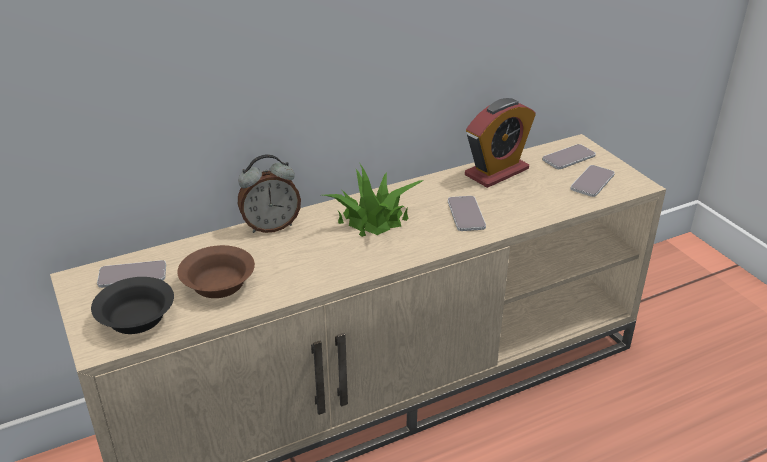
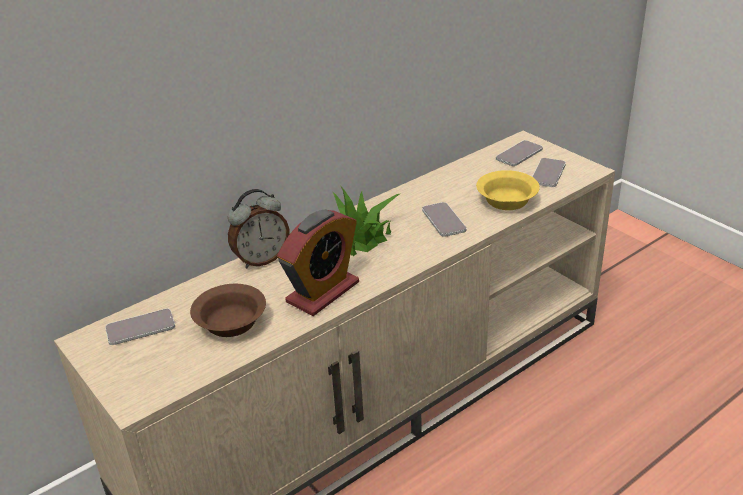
camera: 10 degrees left, 0 degrees up
(135, 319) = (160, 370): black bowl -> none
(496, 172) = (458, 177): alarm clock -> alarm clock (323, 292)
(537, 203) = (505, 200): none -> yellow bowl

